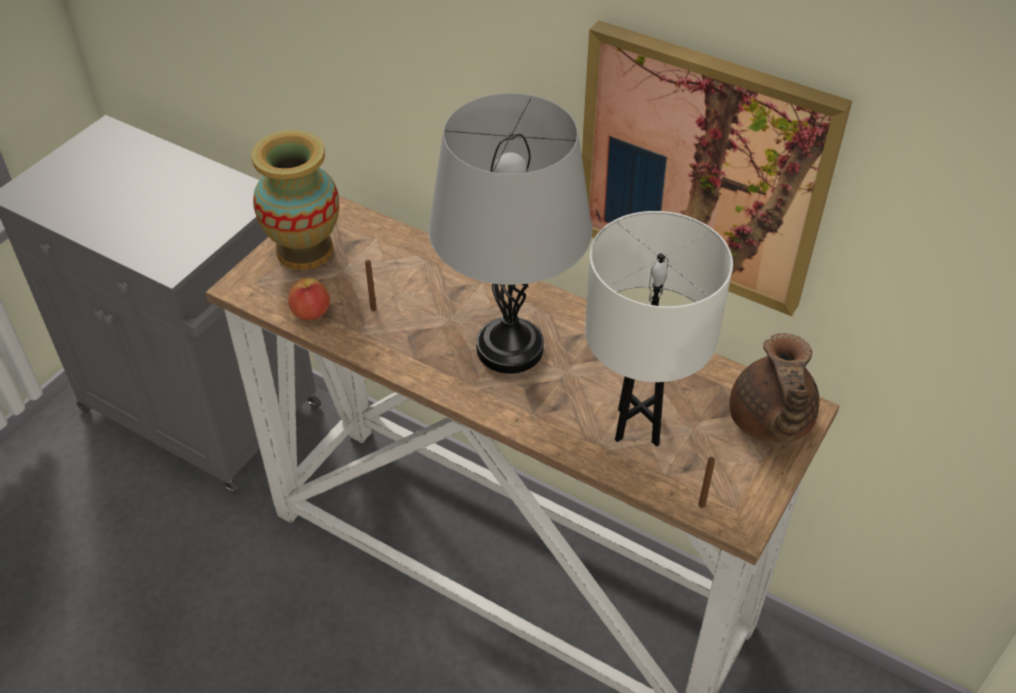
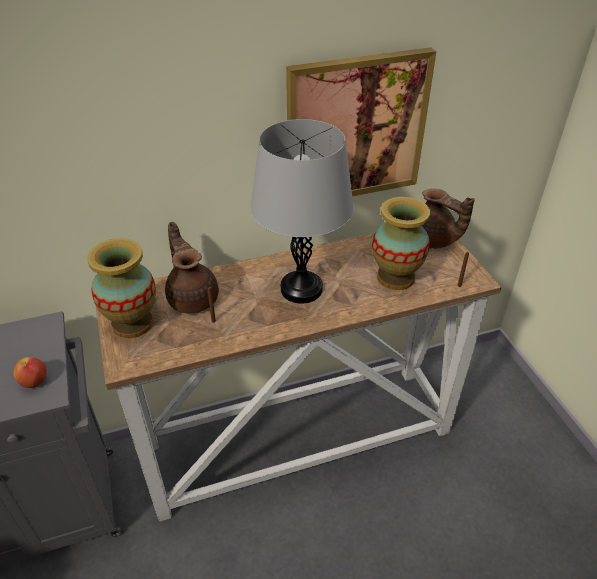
camera: 50 degrees left, 5 degrees down
(311, 313) = (185, 346): apple -> apple (34, 381)
(393, 267) = (193, 297): none -> brown teapot
(638, 426) = (395, 277): white table lamp -> vase

